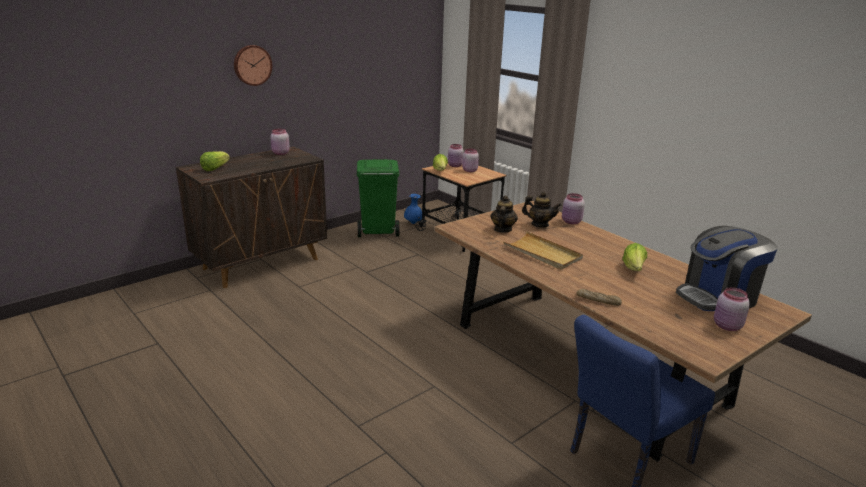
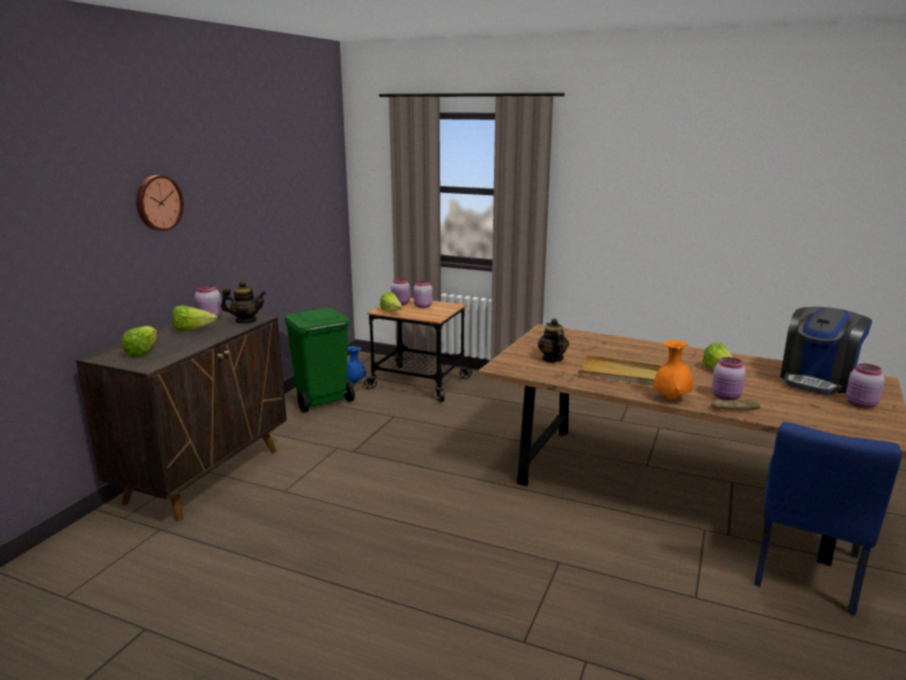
camera: 25 degrees left, 5 degrees down
(260, 159) = (192, 330): none -> lettuce
(539, 225) = (580, 346): teapot -> teapot (246, 321)
(555, 280) = (671, 398): none -> orange vase
(571, 222) = (604, 338): pink jar -> pink jar (726, 397)

